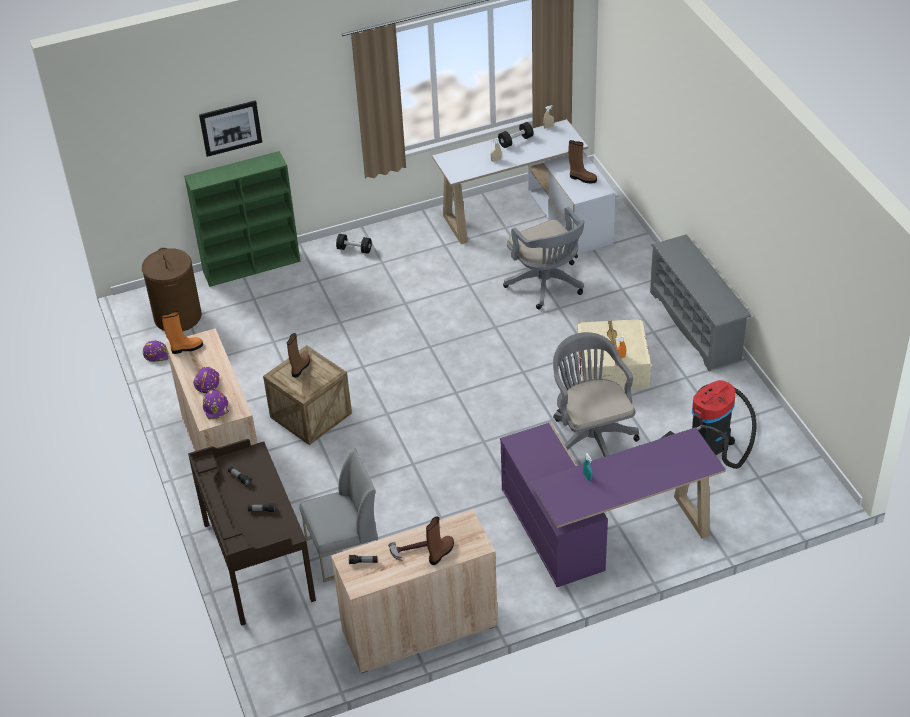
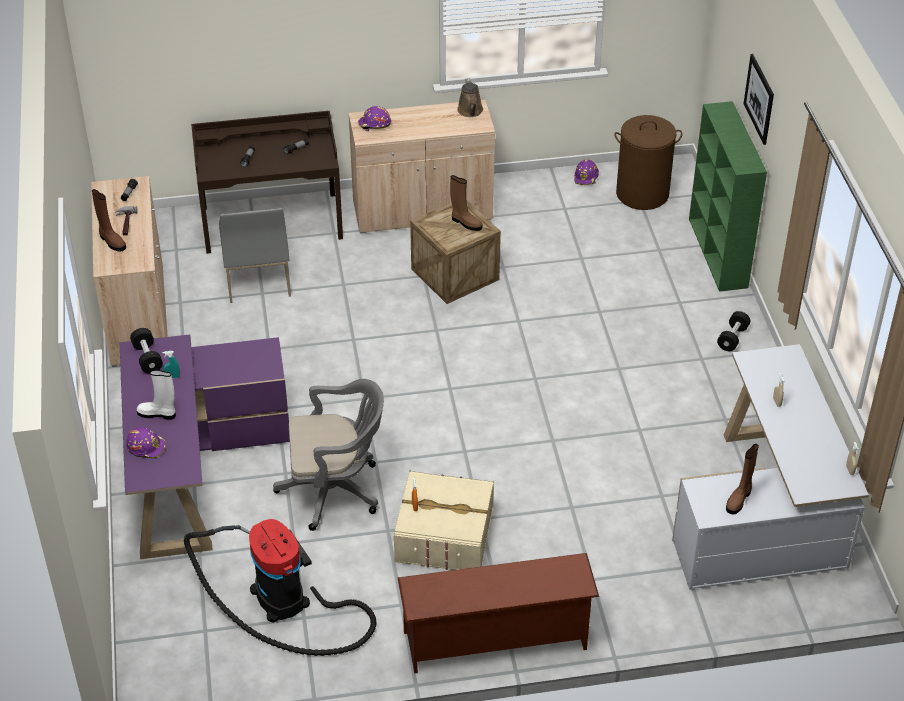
camera: 100 degrees right, 0 degrees up
(186, 348) = (470, 111): orange boot -> brown watering can
(206, 382) = (414, 121): purple hard hat -> purple hard hat (146, 446)
(515, 141) = (819, 429): black dumbbell -> black dumbbell (147, 358)
(547, 285) = (619, 504): grey office chair -> none
(633, 474) = (158, 414): none -> white boot
(696, 325) = (495, 642): grey shoe rack -> brown shoe rack

